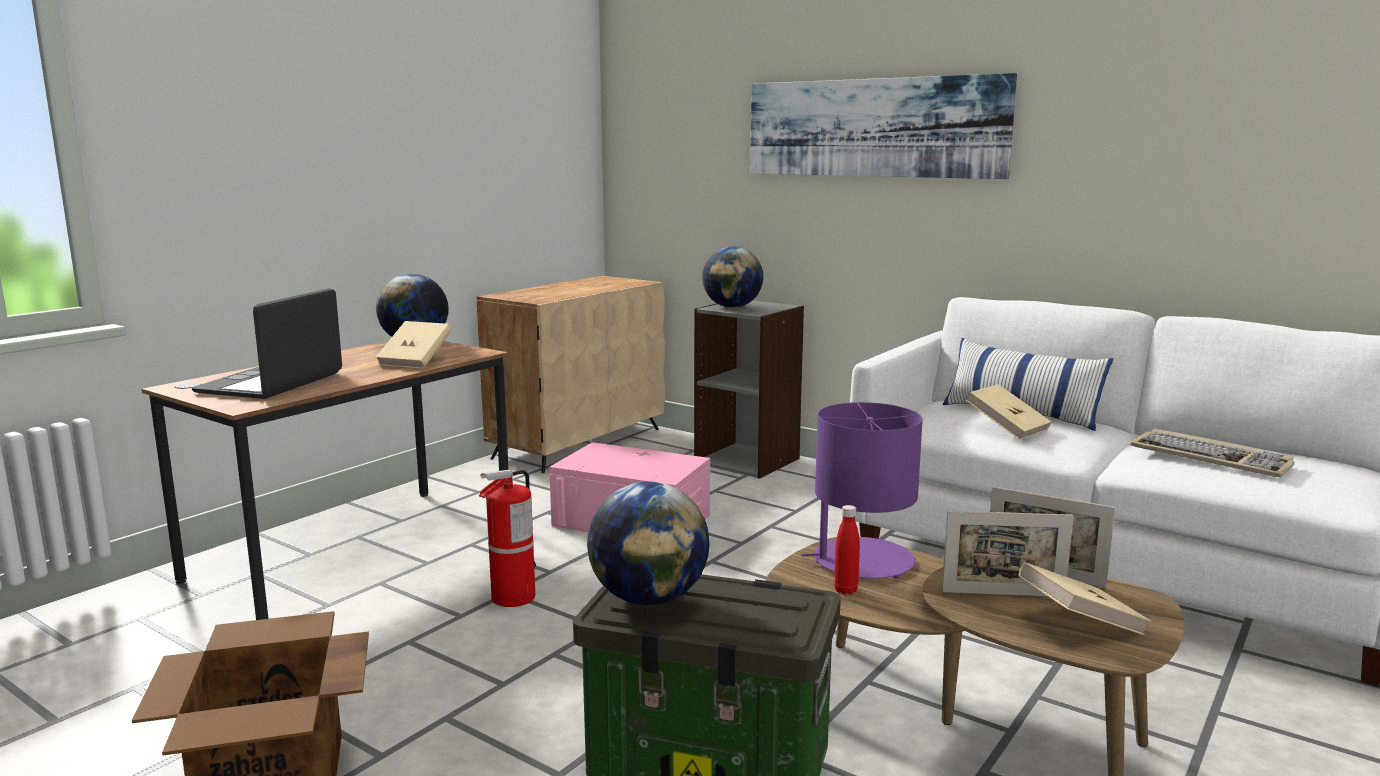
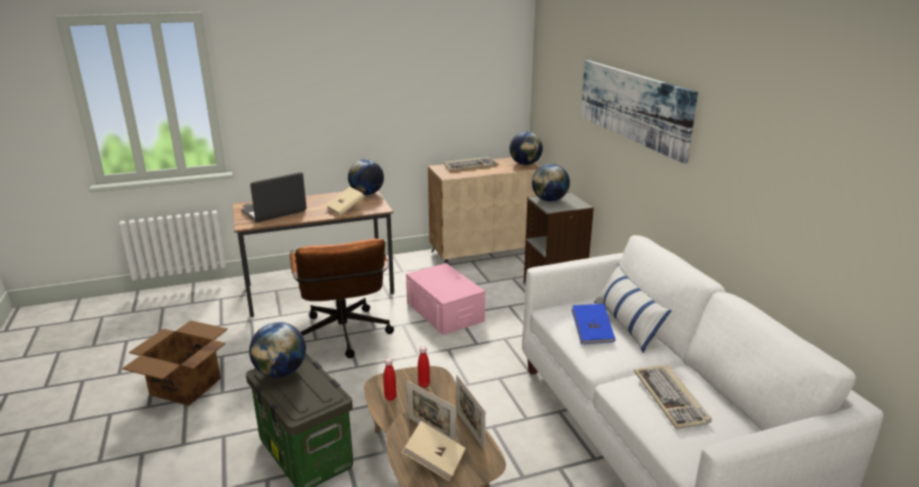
camera: 35 degrees right, 10 degrees up
(513, 598) = (344, 338): fire extinguisher -> brown office chair
(548, 289) = (470, 166): none -> keyboard
(625, 280) = (525, 164): none -> globe
(862, 560) = (424, 384): purple table lamp -> red bottle
(1007, 429) = (592, 333): beige book -> blue book

